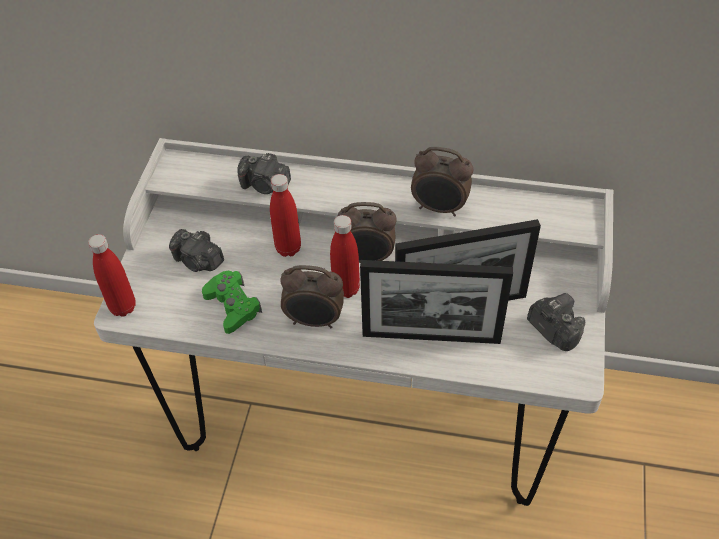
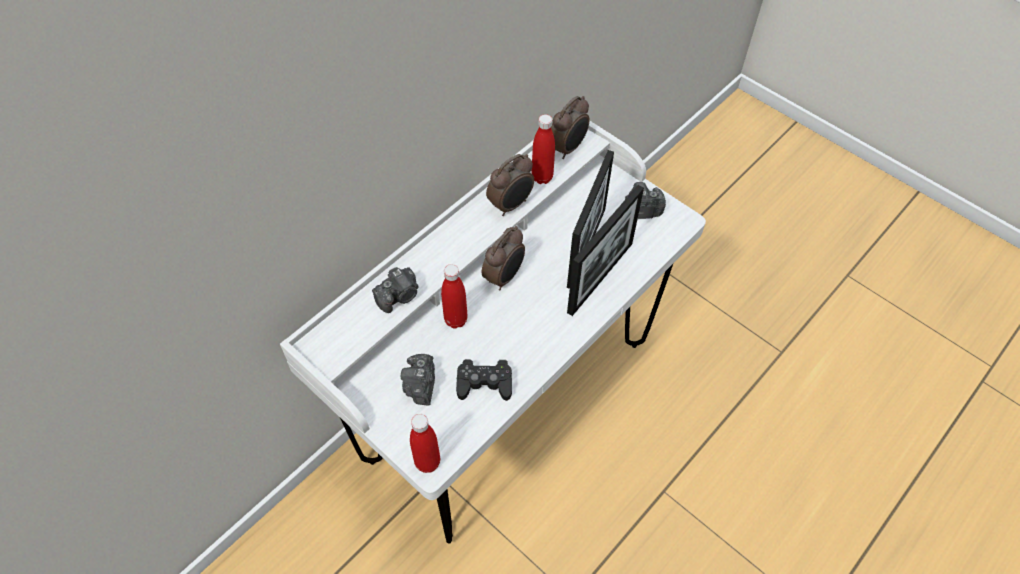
camera: 60 degrees left, 5 degrees up
(198, 261) = (420, 386): camera -> camera turned 120 degrees clockwise
(233, 306) = (484, 383): green game controller -> black game controller
(314, 321) = (537, 337): alarm clock -> alarm clock (568, 148)
(346, 289) = (523, 304): red bottle -> red bottle (542, 177)

